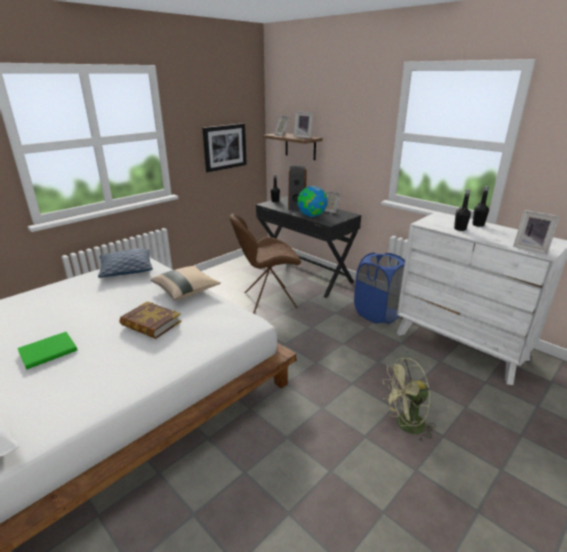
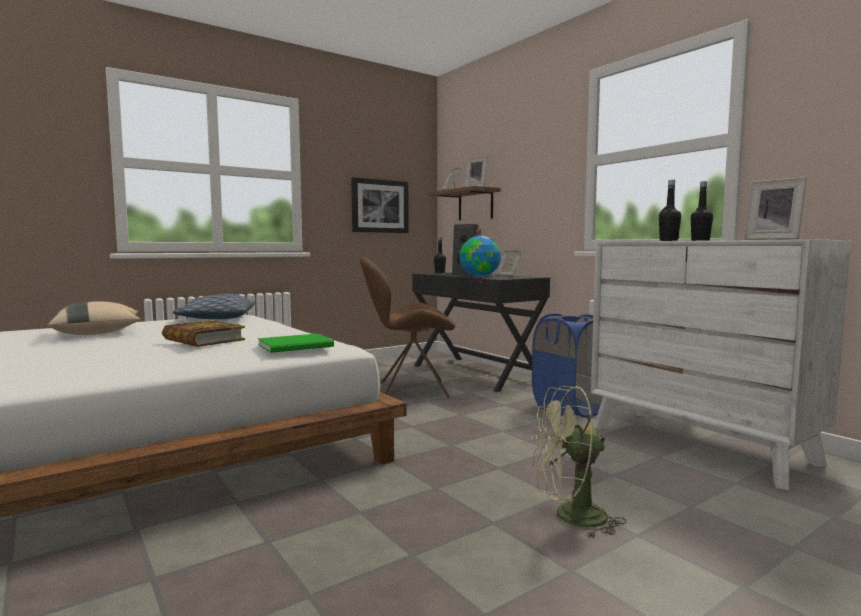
camera: 10 degrees right, 20 degrees down
(50, 351) = (55, 350): green book -> green book (298, 345)
(186, 291) = (276, 329): beige pillow -> beige pillow (98, 333)

